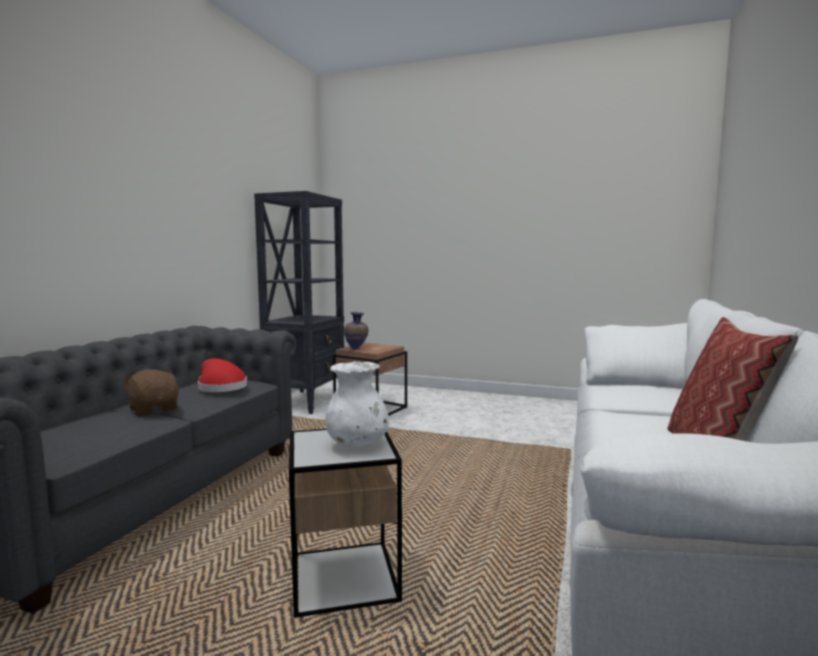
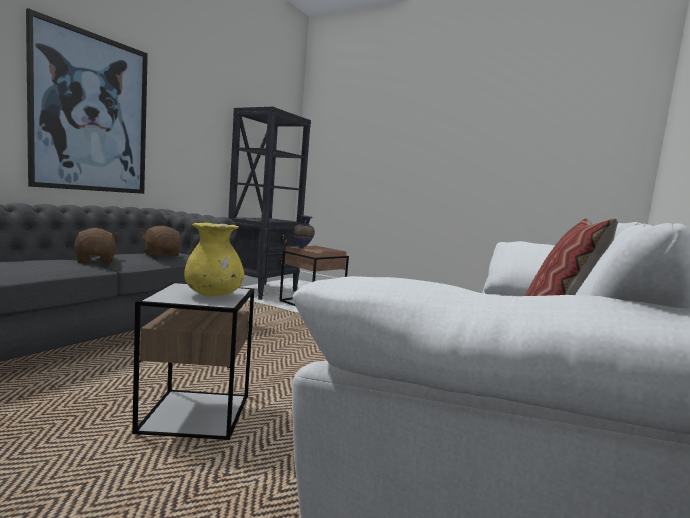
camera: 10 degrees right, 0 degrees up
(106, 225) = (91, 114): none -> picture
(220, 387) = (162, 255): red hat -> brown plush toy
(357, 444) = (214, 295): white vase -> yellow vase

